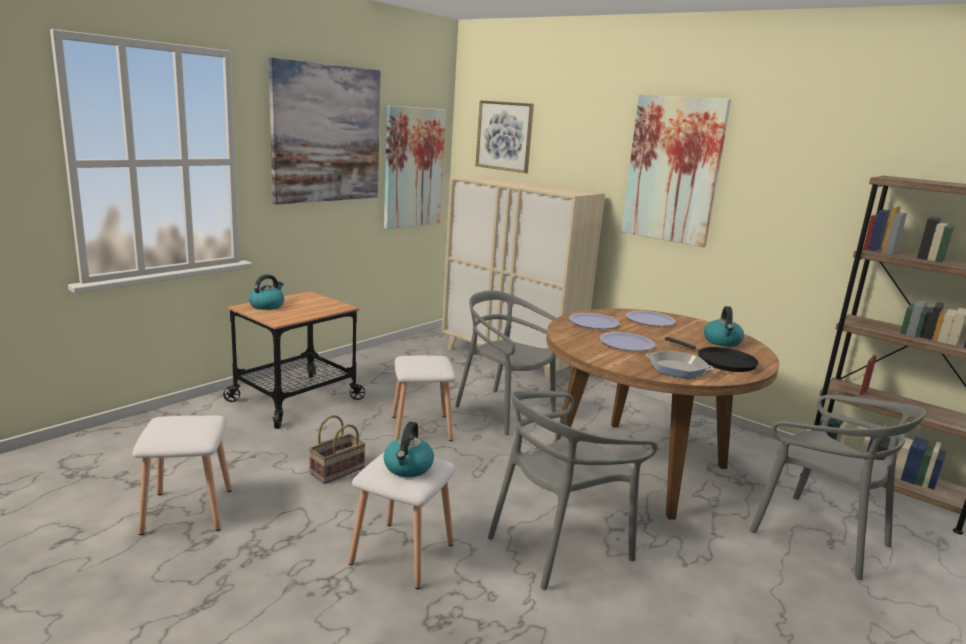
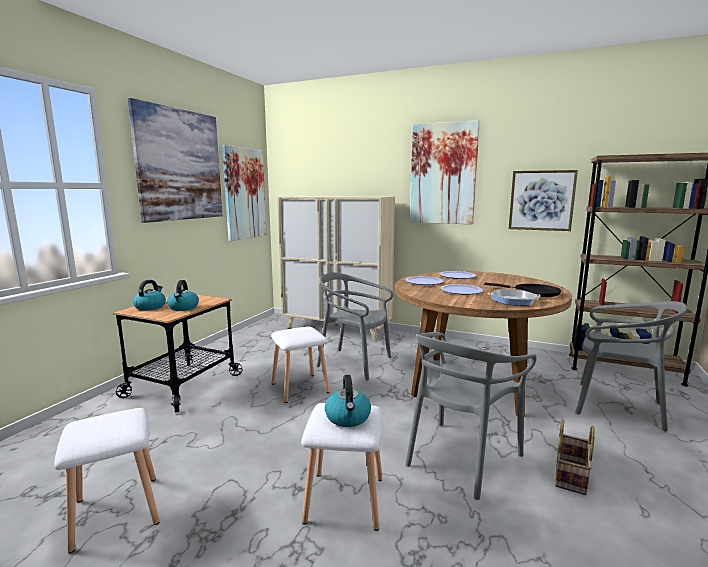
camera: 15 degrees left, 5 degrees down
(337, 471) = (248, 438): basket -> basket (572, 477)
(504, 136) = (310, 165): picture -> picture (541, 200)
(722, 342) = (517, 282): kettle -> kettle (183, 307)

